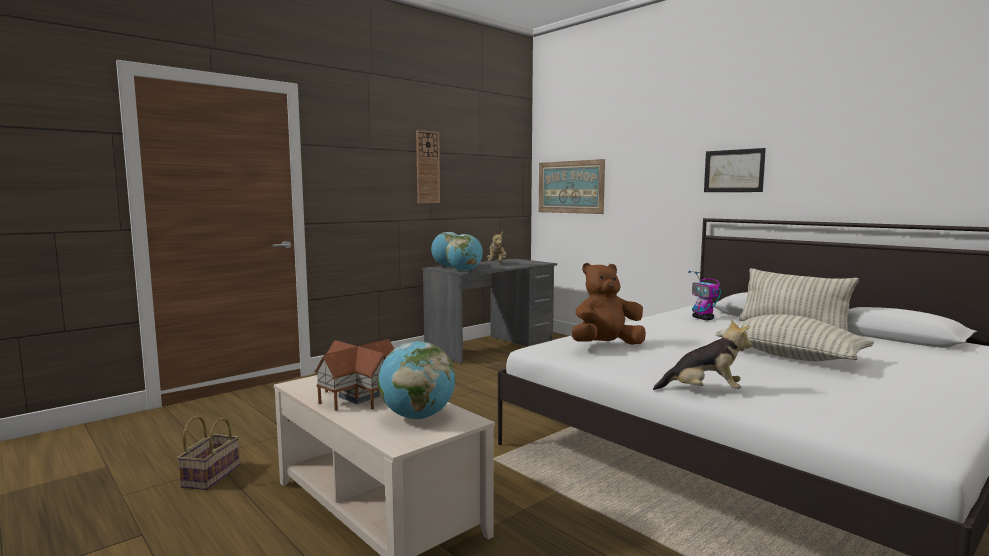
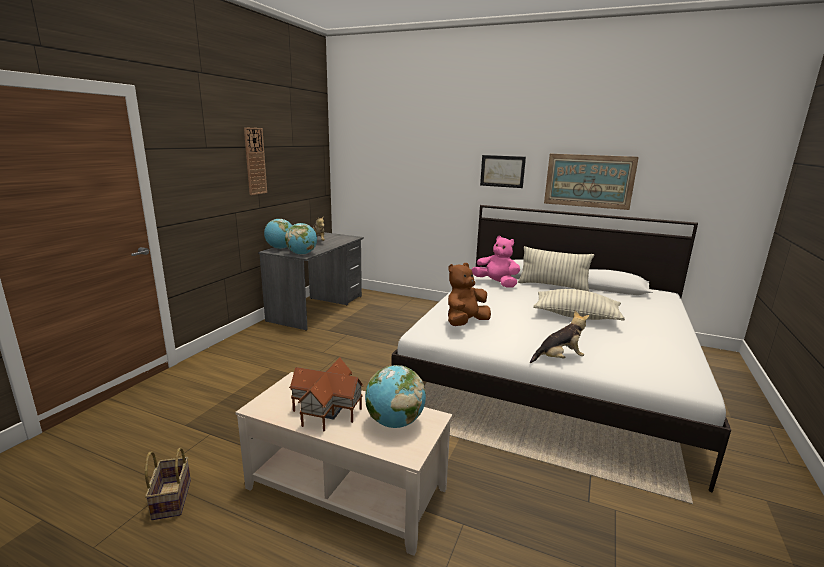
camera: 25 degrees left, 10 degrees up
(570, 187) = (367, 173): picture -> picture (589, 181)
(703, 318) = (496, 283): toy robot -> pink plush toy

